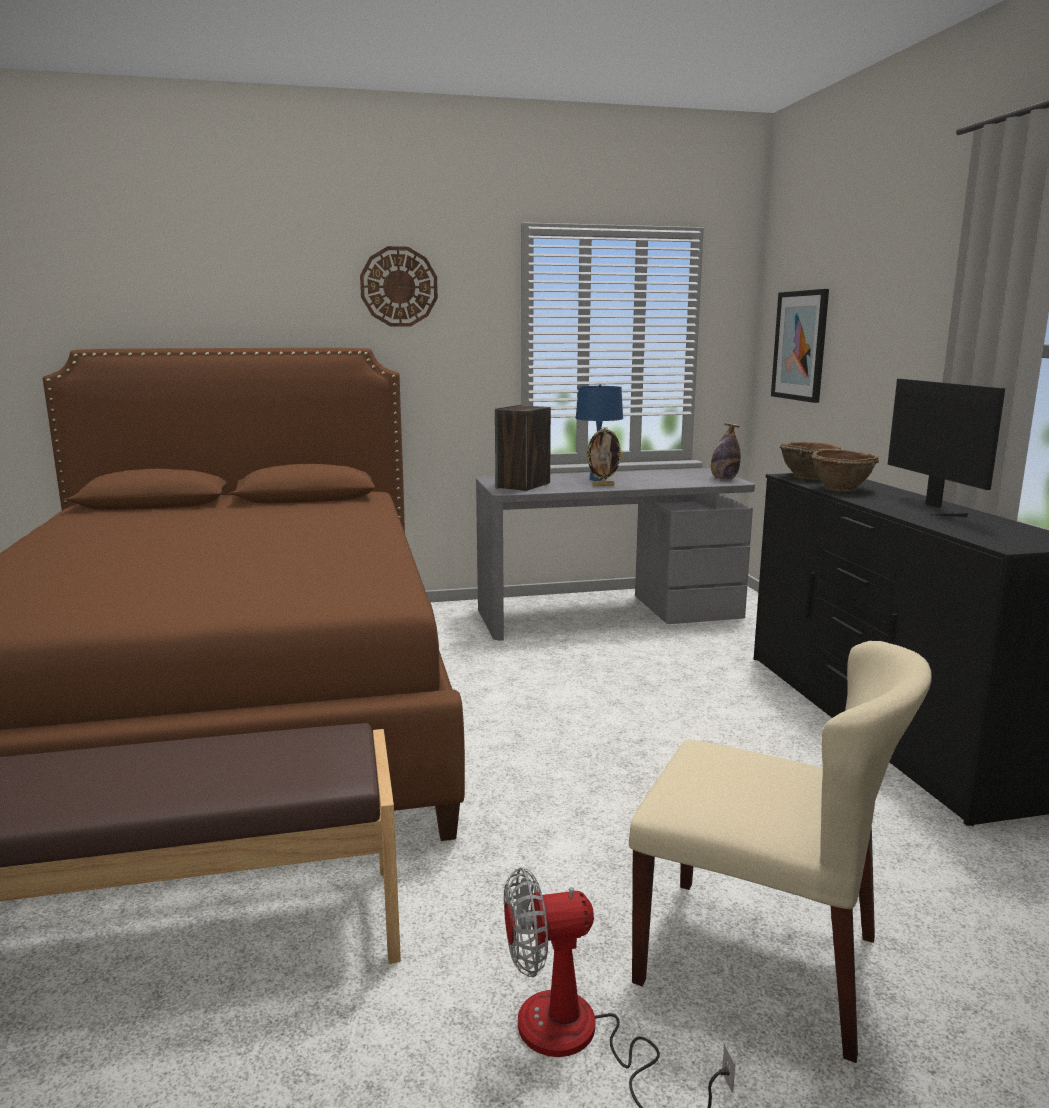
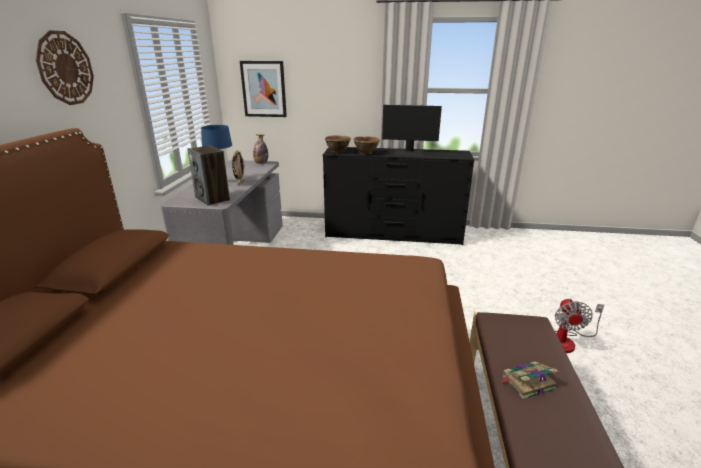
camera: 70 degrees left, 10 degrees up
(152, 764) = (527, 382): none -> book
(760, 959) = (526, 298): beige chair -> none

